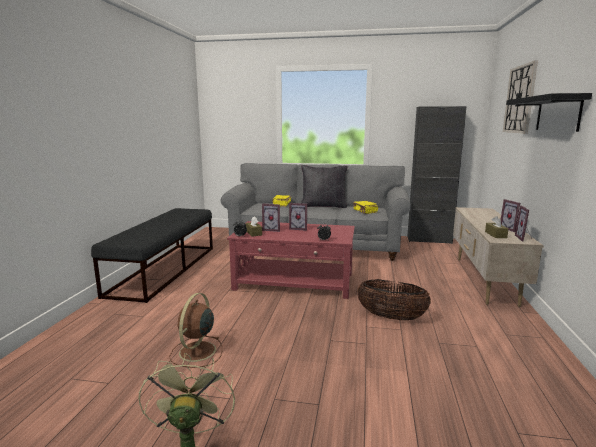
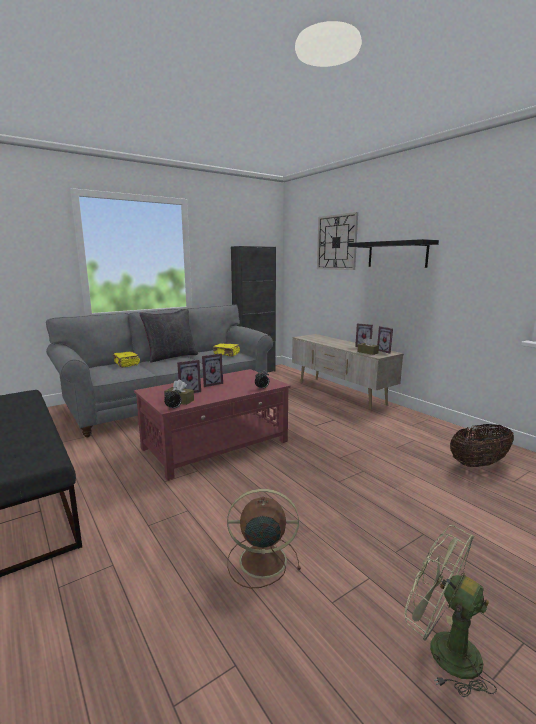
camera: 45 degrees left, 0 degrees up
(196, 352) = (260, 560): brown fan -> brown fan turned 120 degrees clockwise
(391, 317) = (341, 443): basket -> basket (478, 464)

